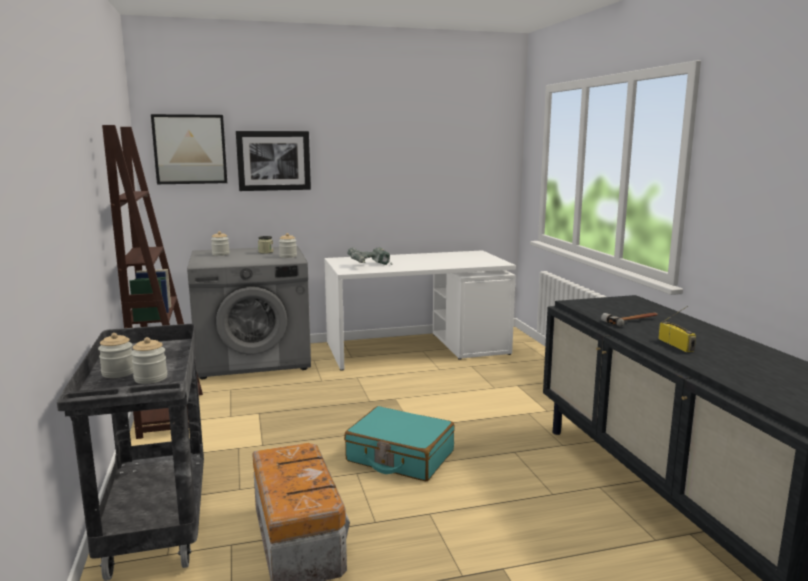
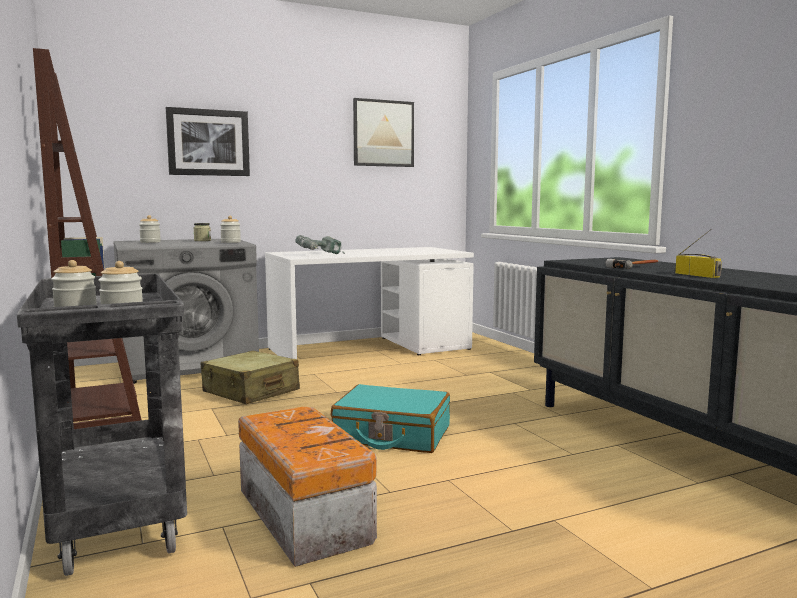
camera: 10 degrees left, 5 degrees down
(190, 149) = (112, 125): picture -> picture (383, 133)
(296, 395) = (250, 391): none -> beige suitcase

